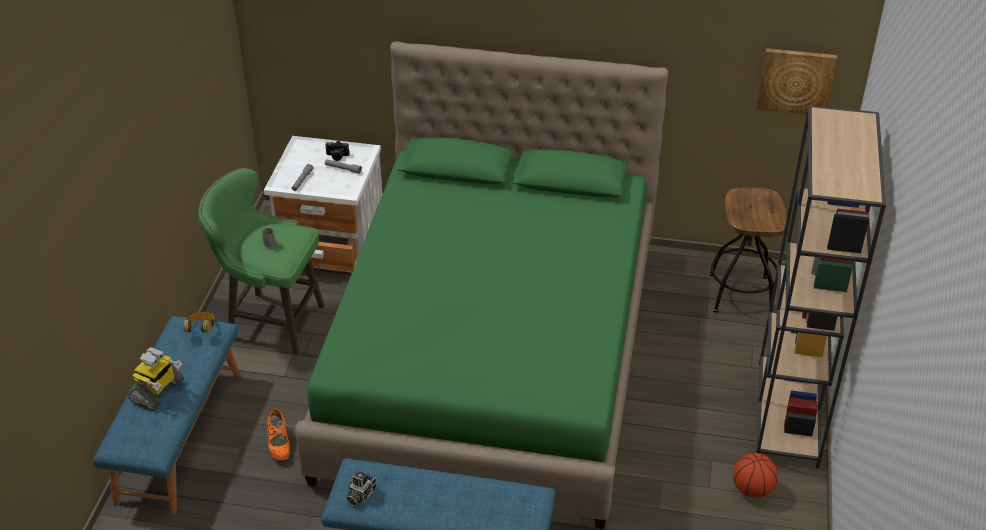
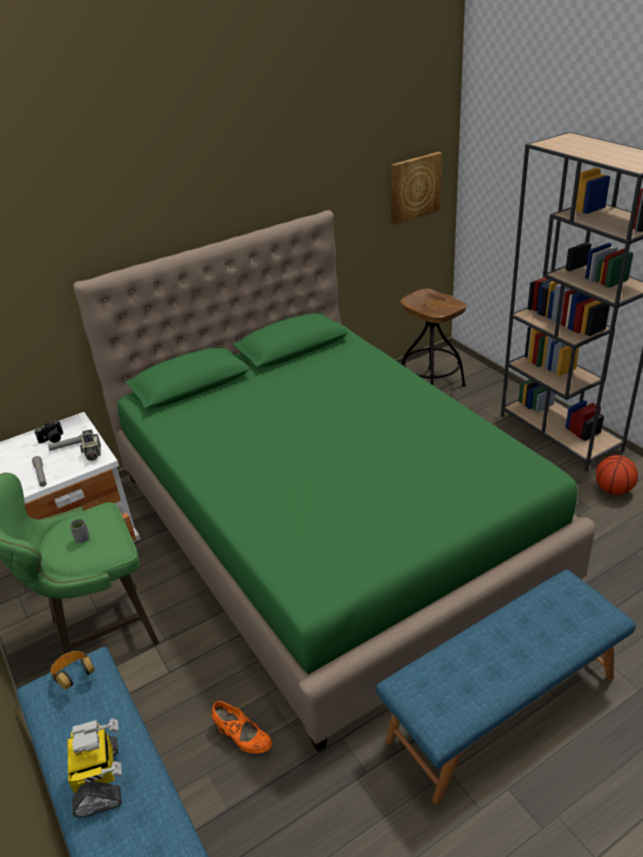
camera: 40 degrees left, 5 degrees down
(360, 494) = (445, 703): camera -> camera (92, 454)

